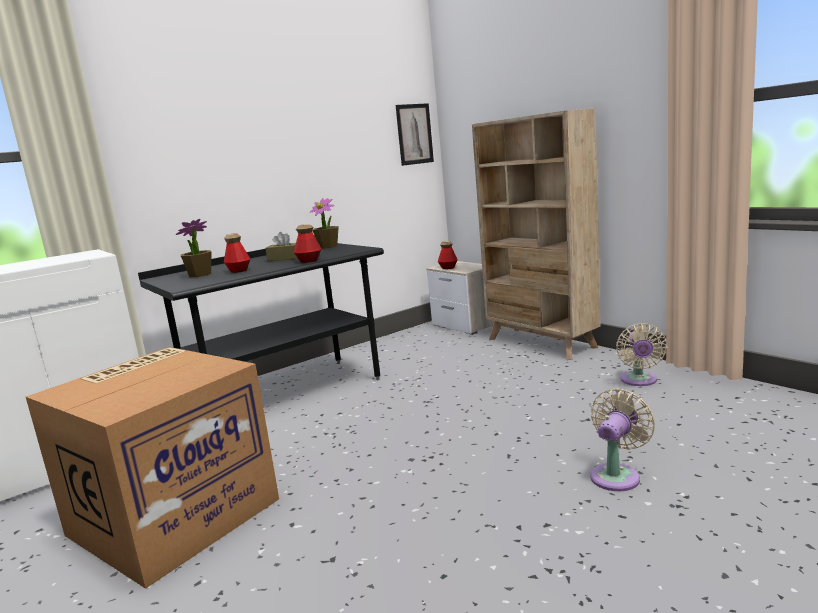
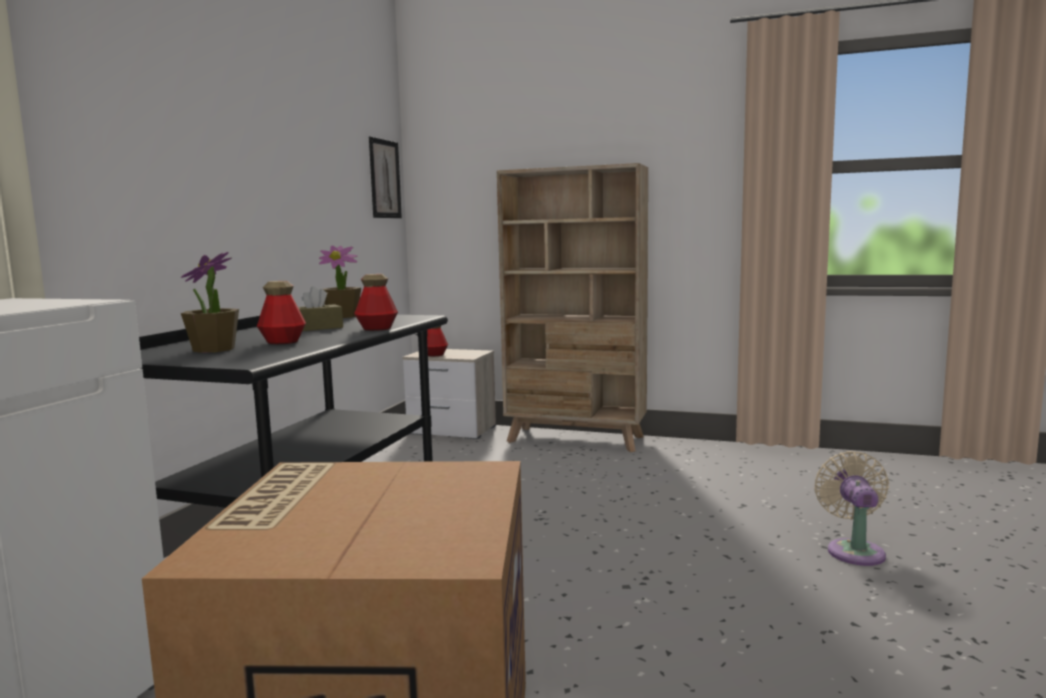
camera: 35 degrees left, 5 degrees down
(639, 381) = (731, 462): beige fan -> none

